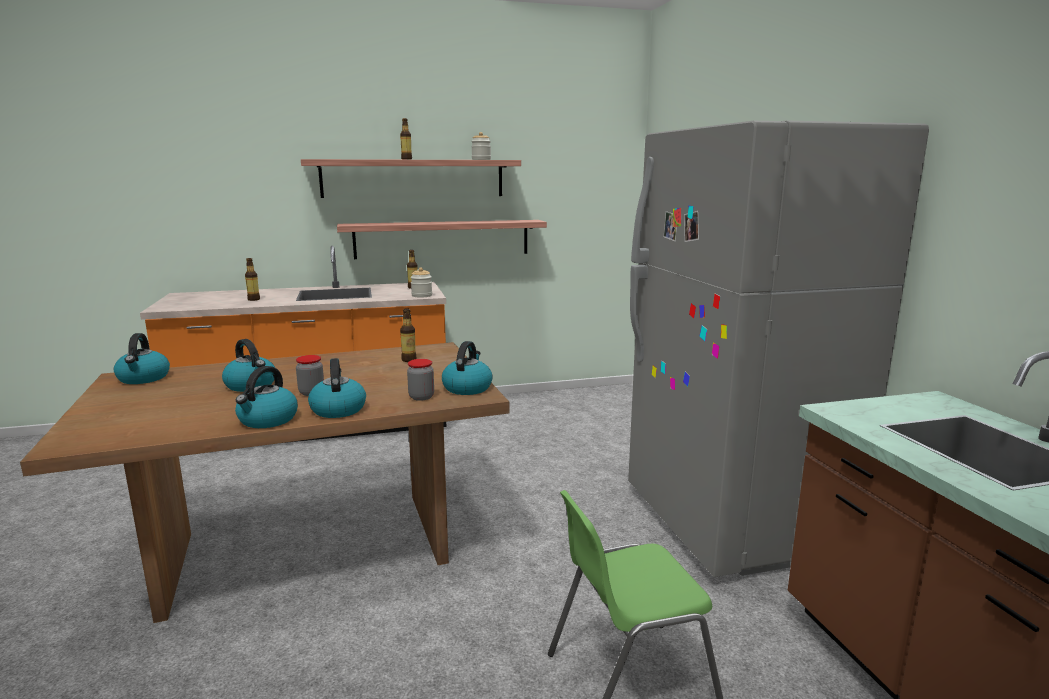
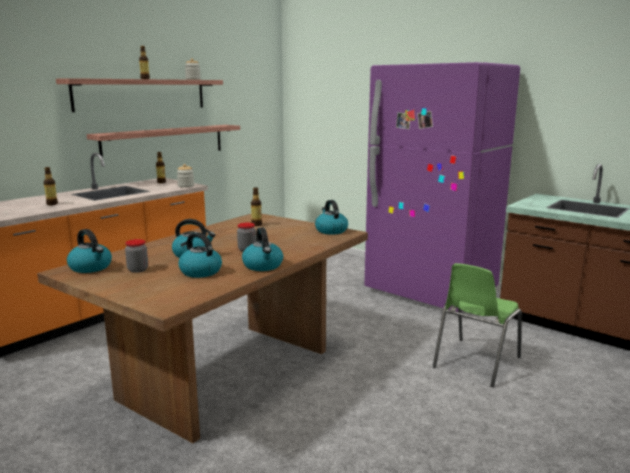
camera: 35 degrees left, 0 degrees up
(338, 409) = (289, 253): kettle -> kettle (200, 271)
(421, 397) = (318, 239): jar -> jar (138, 270)
(731, 522) = (431, 291): grey fridge -> purple fridge

